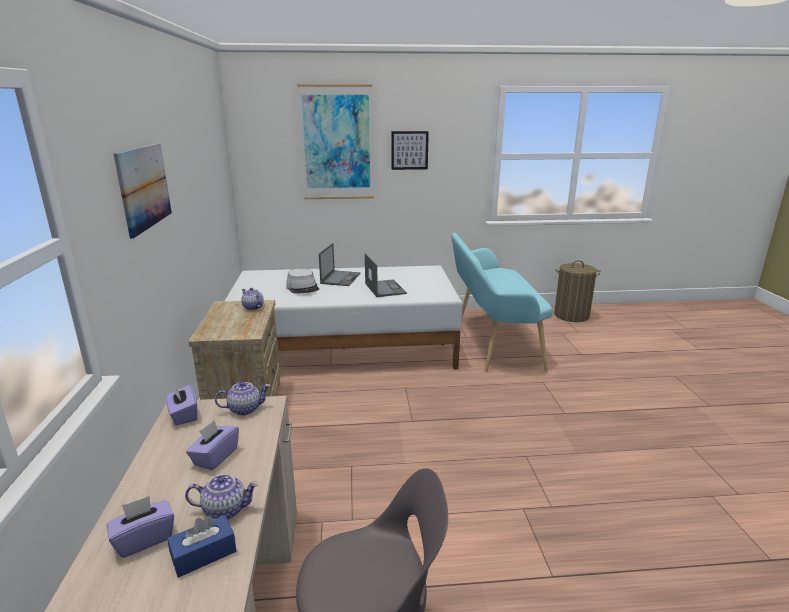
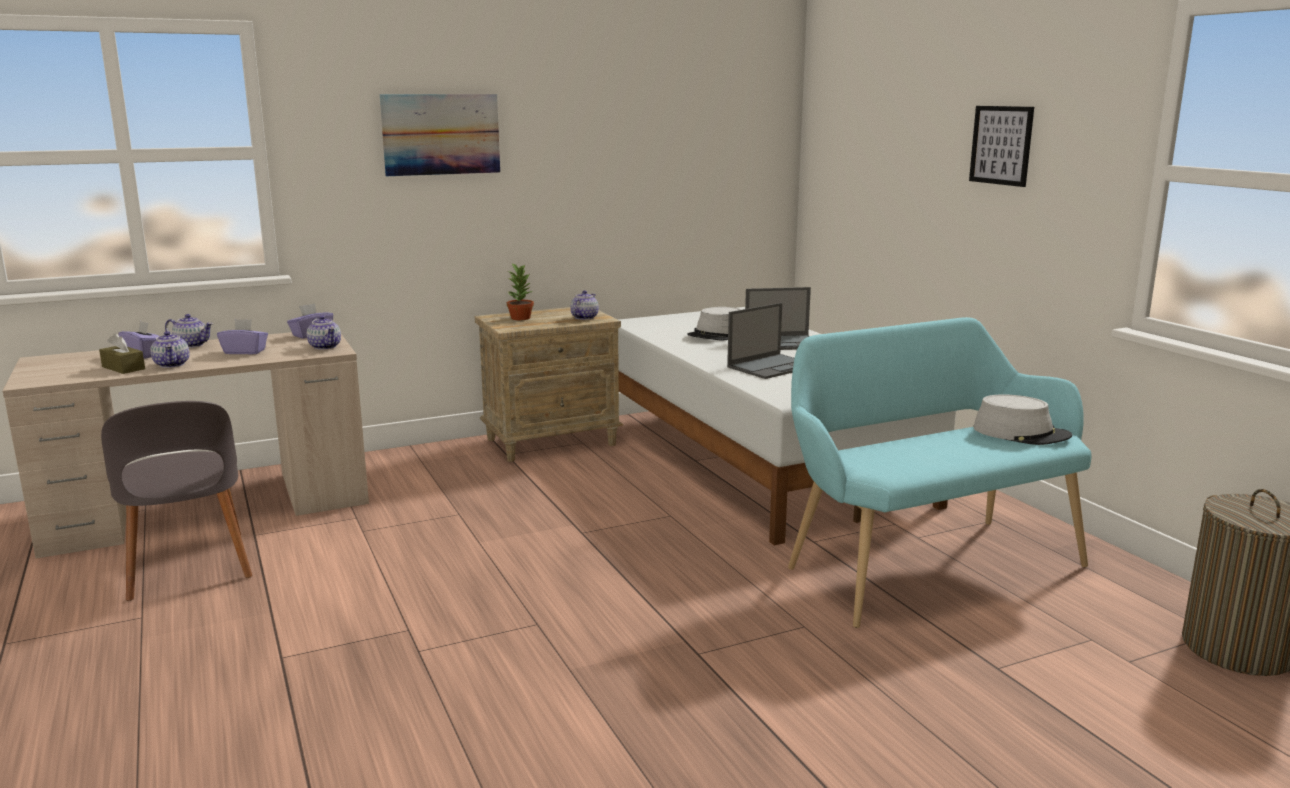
camera: 70 degrees right, 5 degrees down
(134, 498) = (192, 345): none -> teapot
(204, 554) = (123, 368): blue tissue box -> brown tissue box
(223, 326) = (520, 318): none -> potted plant
(337, 143) = (906, 125): picture -> none
(497, 273) = (1021, 433): none -> grey hat

